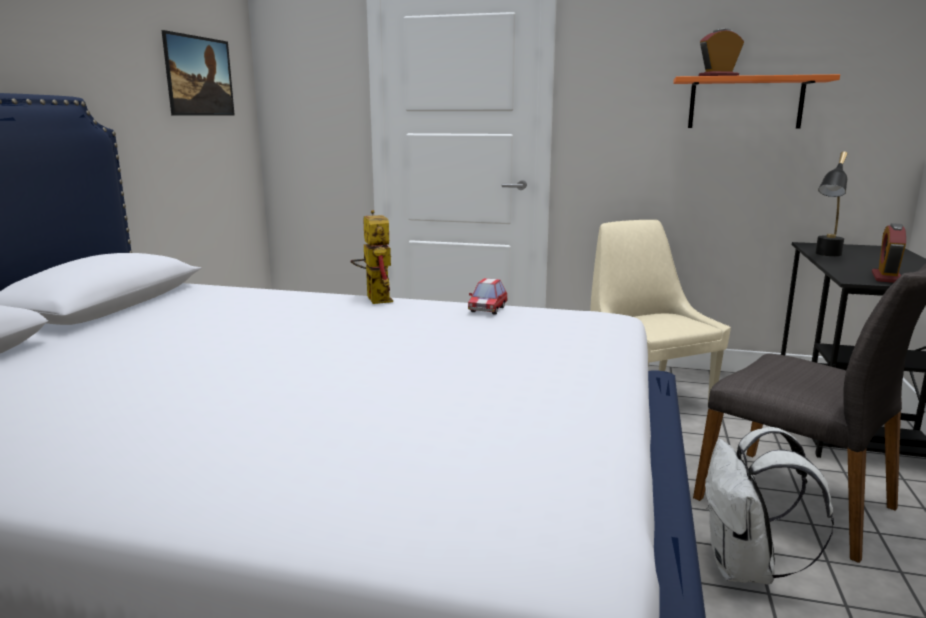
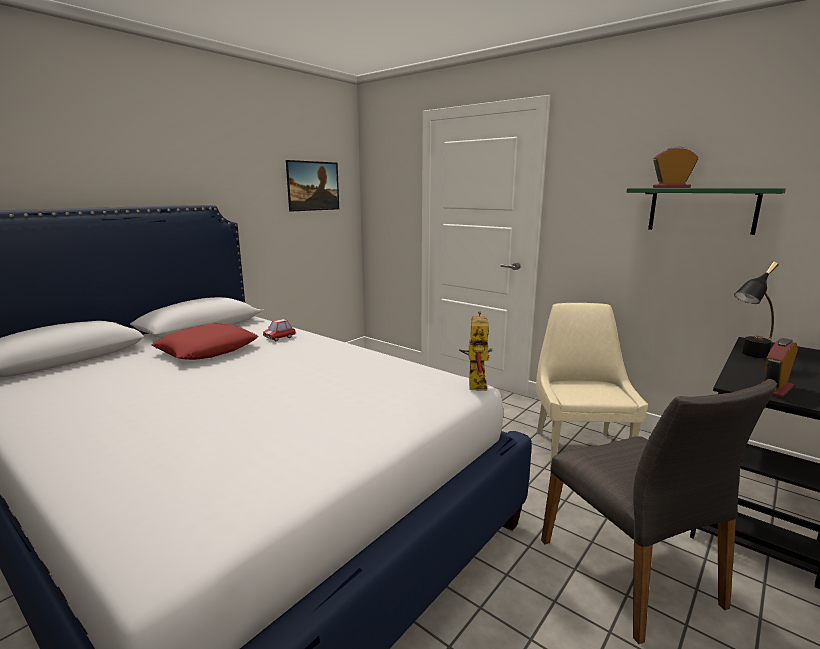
camera: 25 degrees right, 0 degrees up
(177, 329) = (208, 350): none -> red pillow
(374, 297) = (338, 343): toy robot -> toy robot (474, 382)
(488, 309) = (392, 364): toy car -> toy car (279, 337)
(745, 103) = (702, 210): orange shelf -> green shelf
(745, 569) = (530, 612): white backpack -> none

